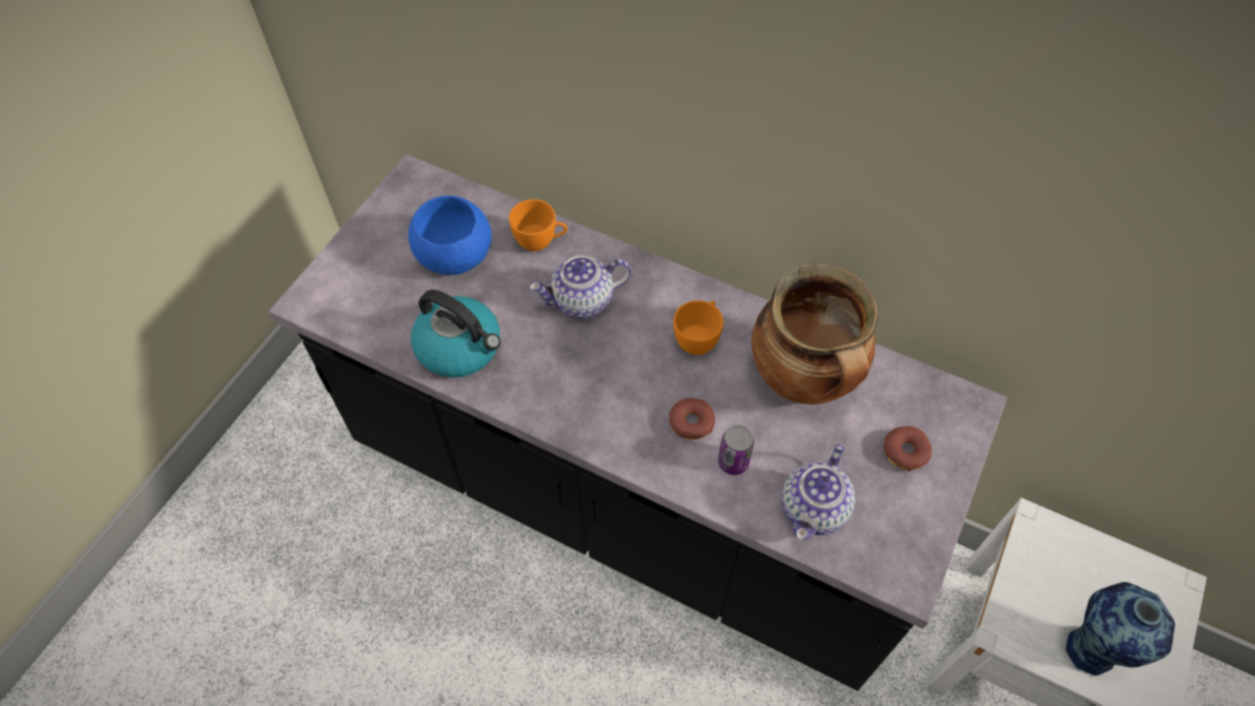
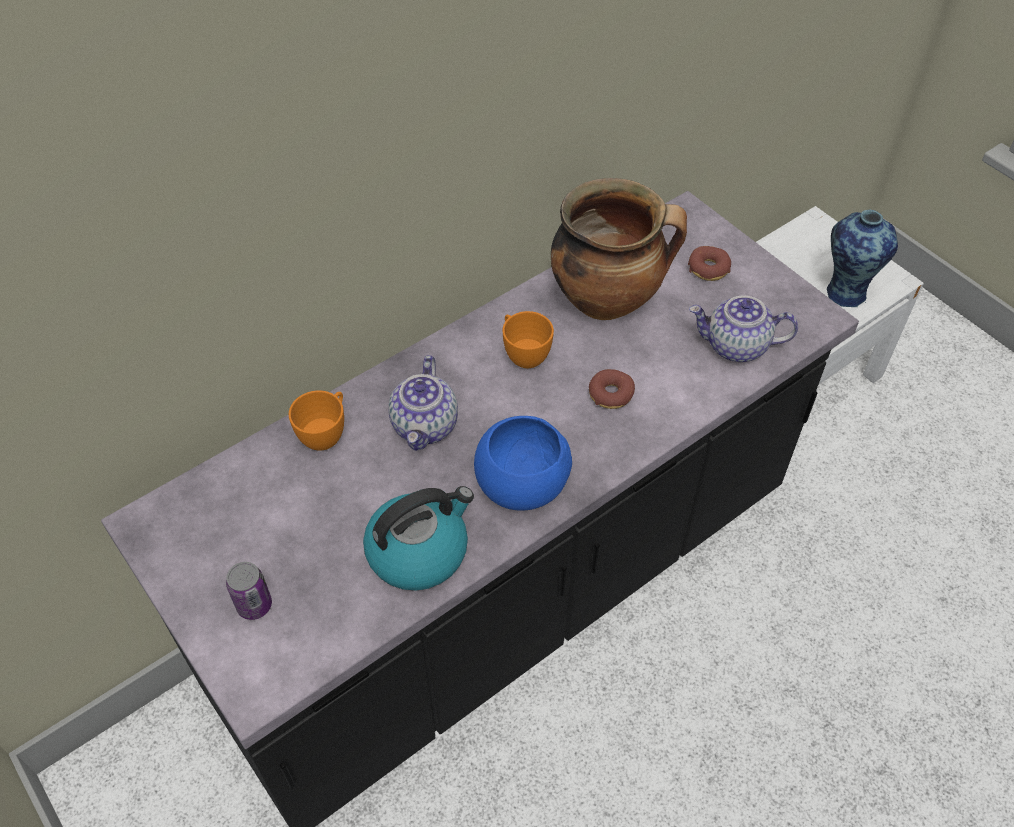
camera: 65 degrees left, 5 degrees down
(453, 257) = (292, 519): blue bowl -> blue bowl (523, 486)
(733, 462) = (665, 380): can -> can (254, 605)
(814, 510) = (735, 346): teapot -> teapot turned 135 degrees clockwise

